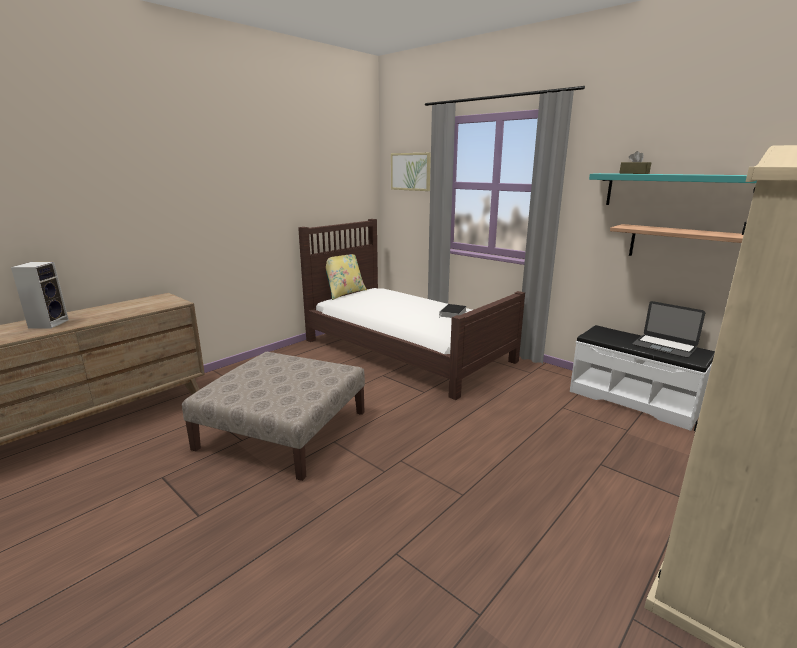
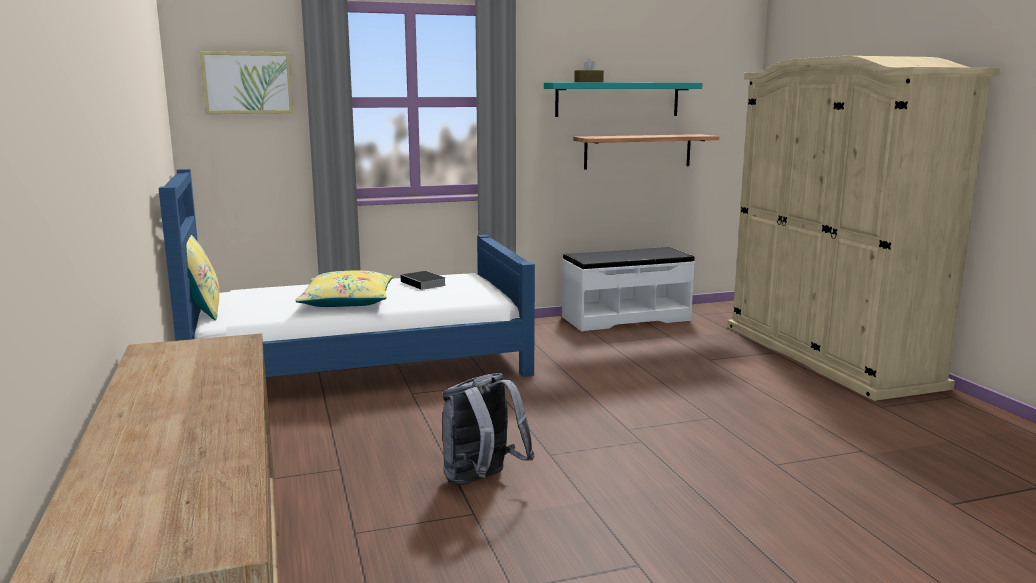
camera: 60 degrees left, 5 degrees down
(49, 323) = (171, 433): speaker -> none
(282, 430) = (482, 481): beige ottoman -> grey backpack
(390, 309) = (347, 301): none -> yellow pillow
(405, 350) = (357, 365): brown bed -> blue bed
(664, 346) = (643, 252): laptop -> none

